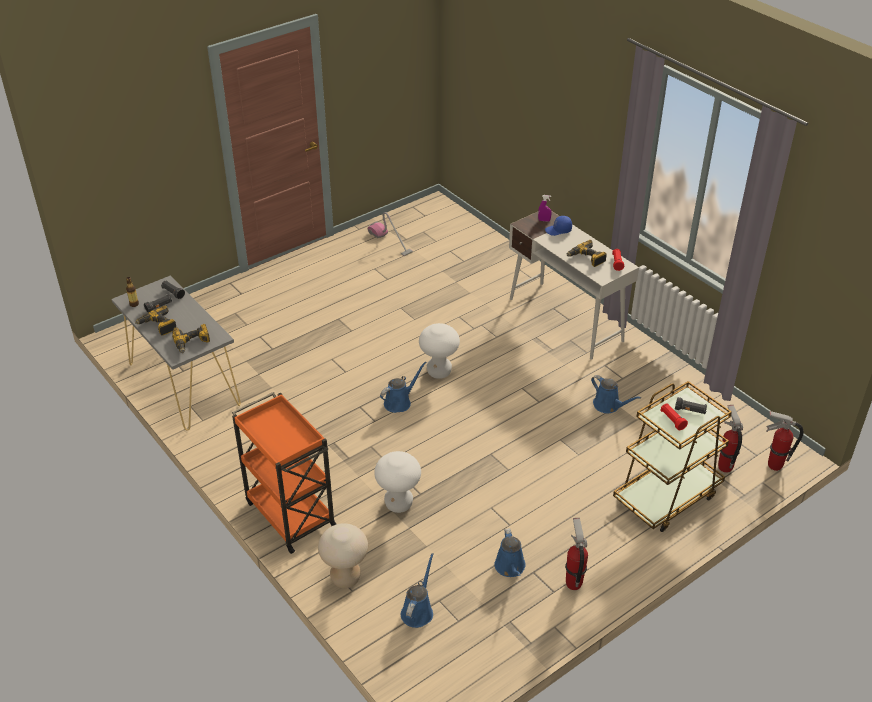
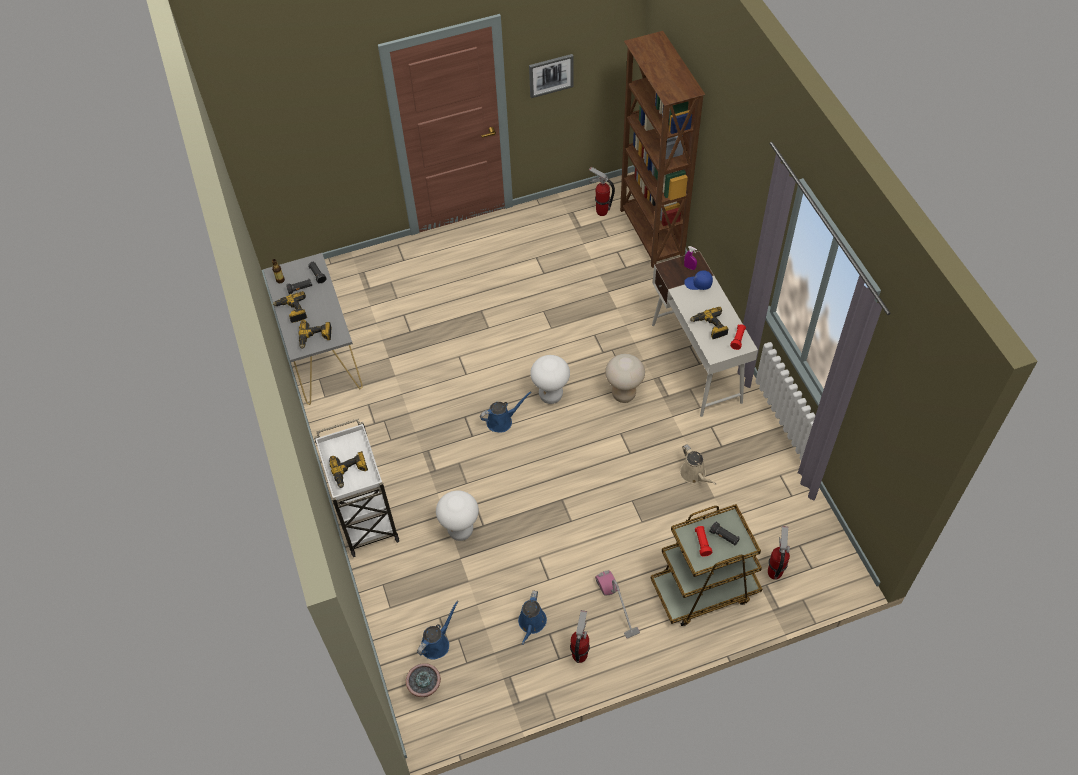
camera: 20 degrees right, 15 degrees up
(284, 439) = (350, 471): none -> power drill
(289, 514) = (365, 515): orange cart -> white cart
(345, 578) = (389, 593): beige stool -> beige stool (623, 394)
(362, 82) = (551, 75): none -> picture
(390, 241) = (563, 227): vacuum cleaner -> vacuum cleaner (617, 605)
(423, 655) = (425, 687): none -> potted plant
(475, 233) = (651, 234): none -> brown bookcase
(608, 405) = (694, 474): blue watering can -> beige watering can
(774, 465) = (823, 584): fire extinguisher -> fire extinguisher (601, 212)

